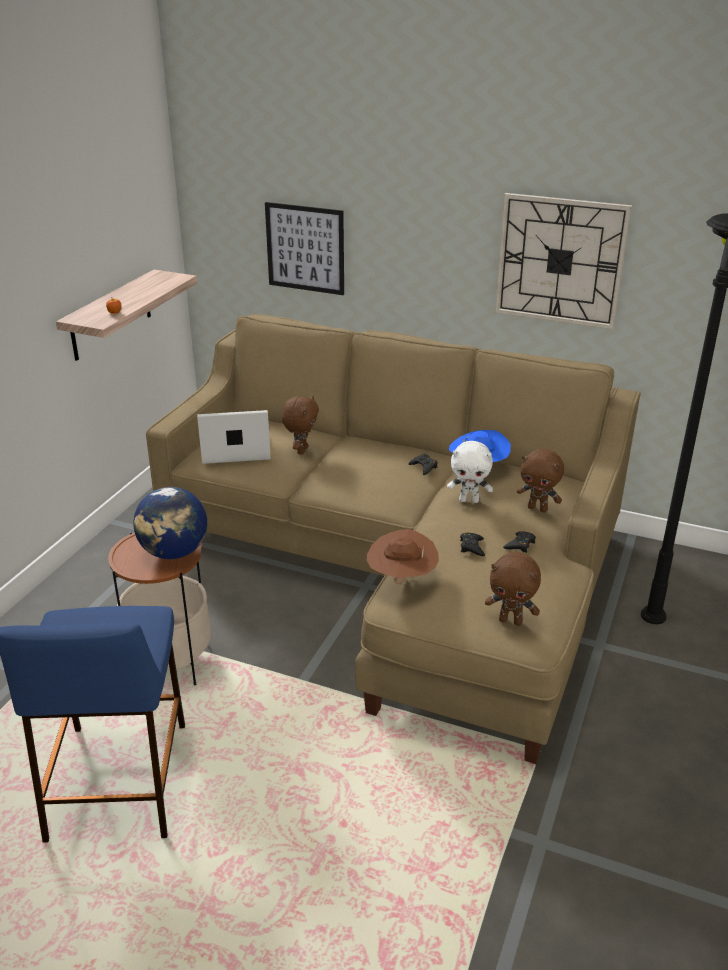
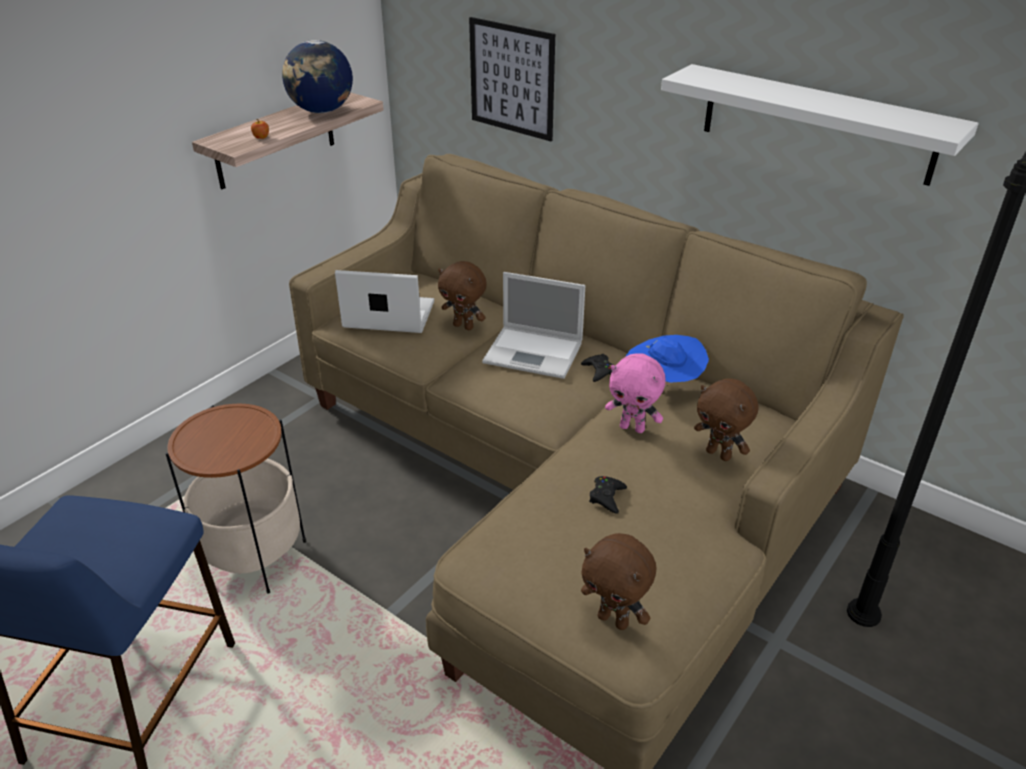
camera: 15 degrees right, 5 degrees up
(174, 552) = (245, 441): globe -> globe (322, 111)
(301, 450) = (464, 326): brown plush toy -> brown plush toy turned 90 degrees clockwise
(369, 461) = (535, 353): none -> laptop
(401, 580) = (498, 528): brown hat -> none
(469, 500) = (632, 428): white plush toy -> pink plush toy
(520, 545) = (672, 505): black game controller -> none
(560, 261) = (816, 124): wall clock -> white shelf

